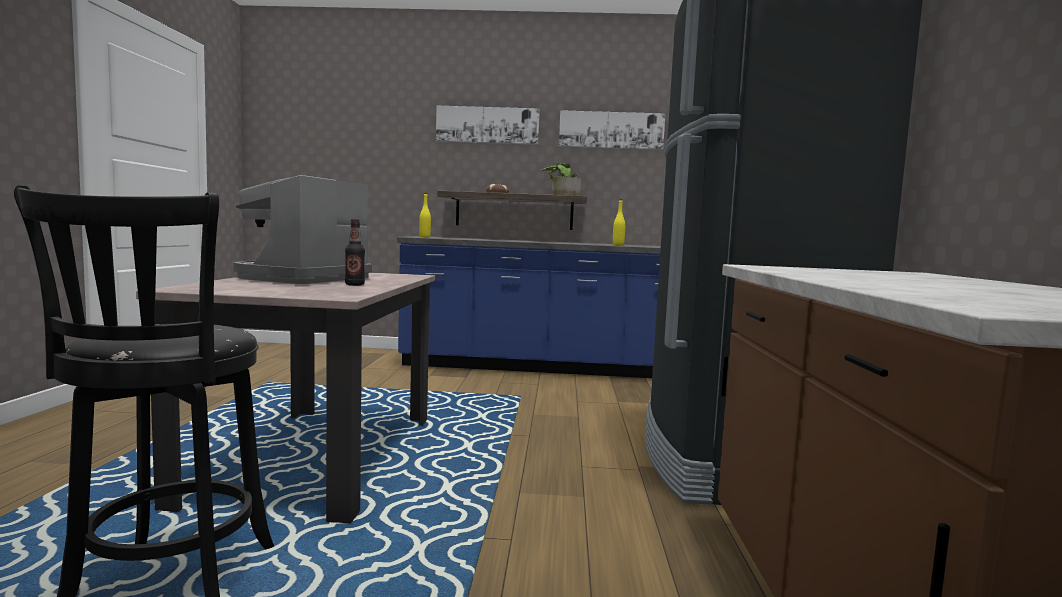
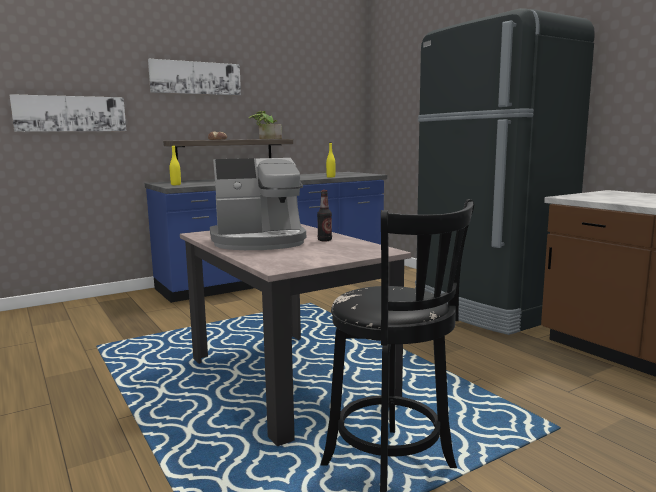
camera: 35 degrees left, 5 degrees up
(301, 278) = (259, 241): coffee machine -> coffee machine turned 90 degrees counterclockwise
(611, 130) = (292, 83): picture -> picture (70, 113)

